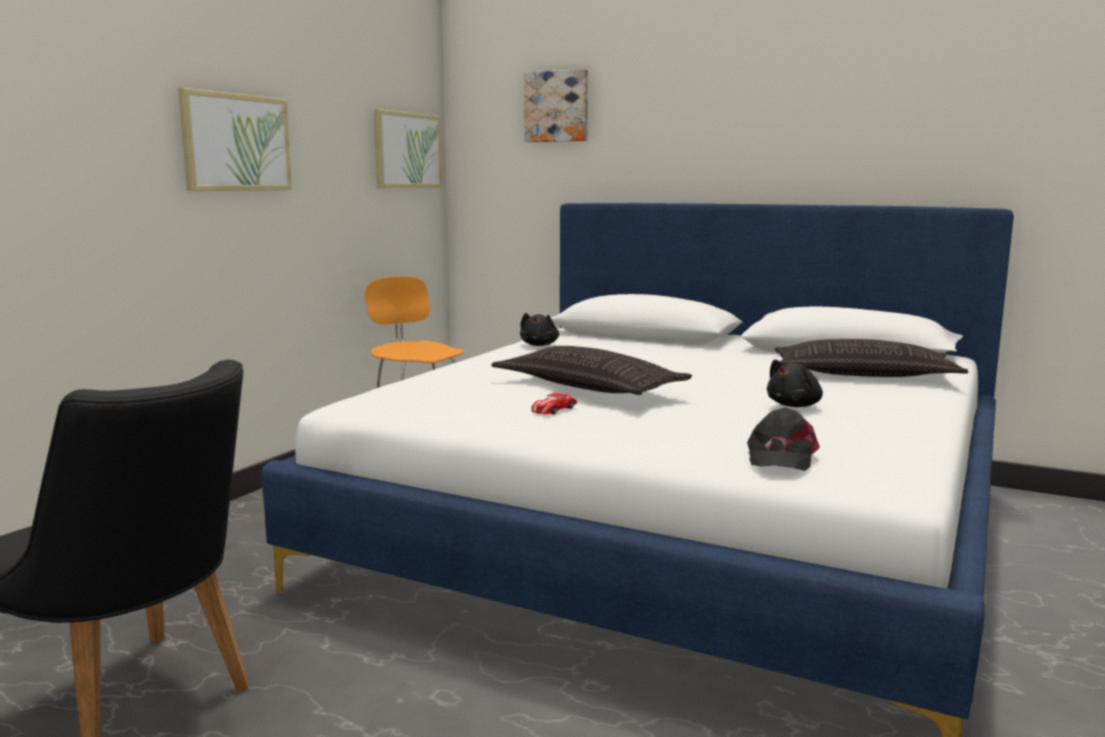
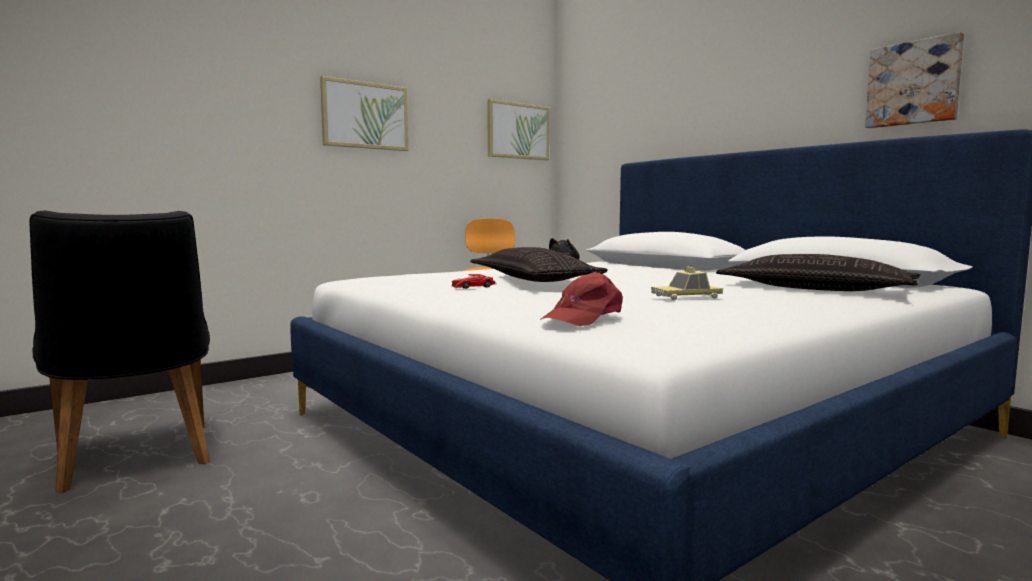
camera: 25 degrees right, 5 degrees down
(557, 107) = (627, 90): picture -> picture (913, 83)
(780, 456) = (583, 318): black cap -> red cap
(795, 405) = (686, 297): black plush toy -> toy car

